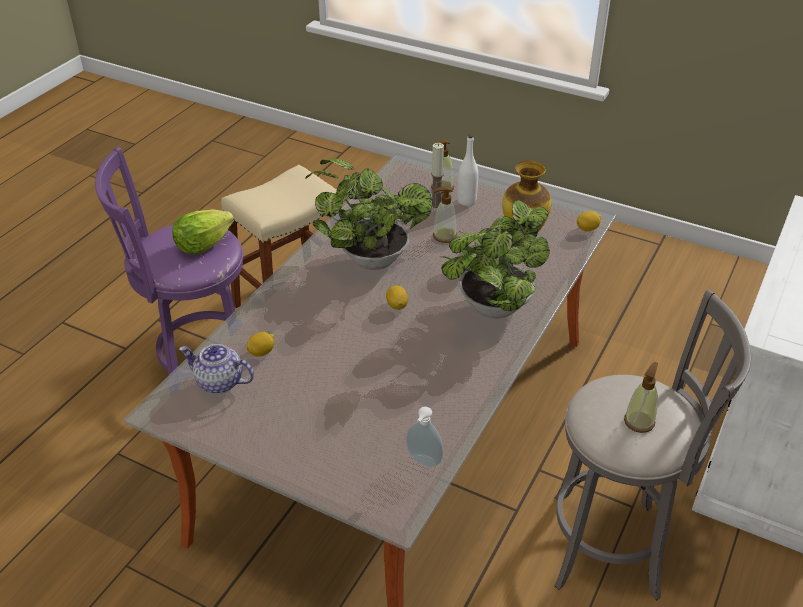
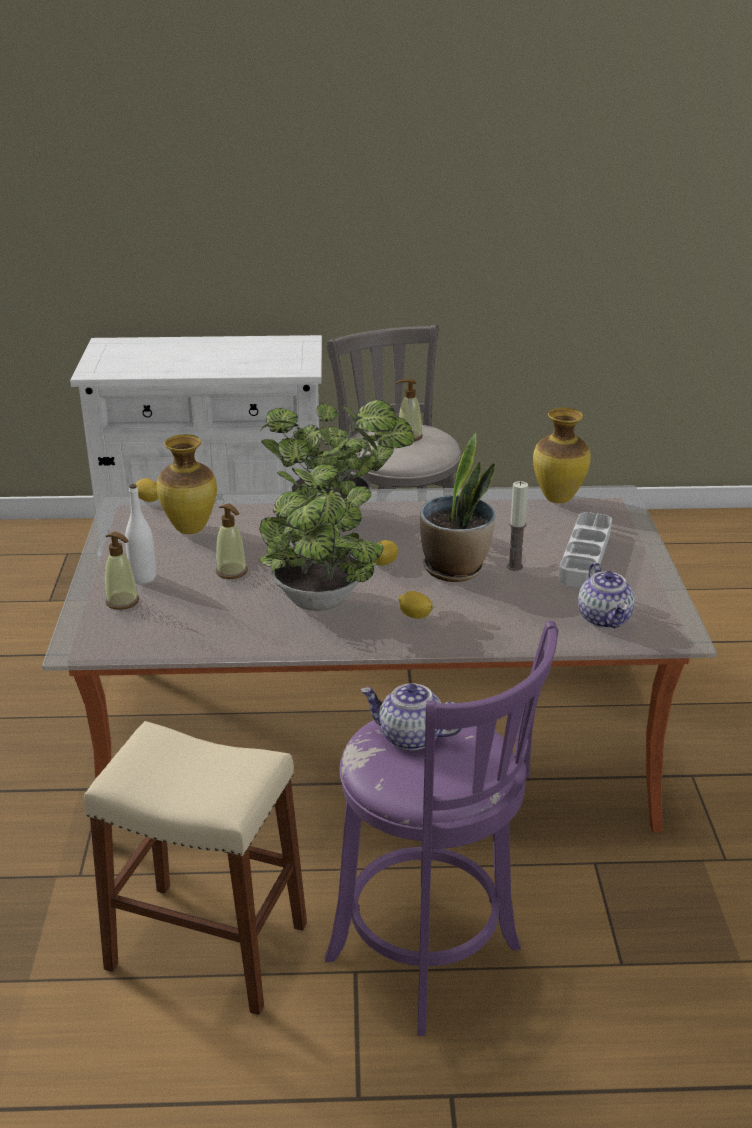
camera: 120 degrees left, 10 degrees down
(203, 245) = (410, 737): lettuce -> teapot
(261, 352) = (538, 612): lemon -> lemon (415, 616)
(310, 422) = (585, 555): none -> grey tray
(357, 337) = (455, 569): none -> potted plant
(423, 462) = (557, 498): soap dispenser -> vase
(436, 204) = (166, 594): candle -> candle (514, 566)

